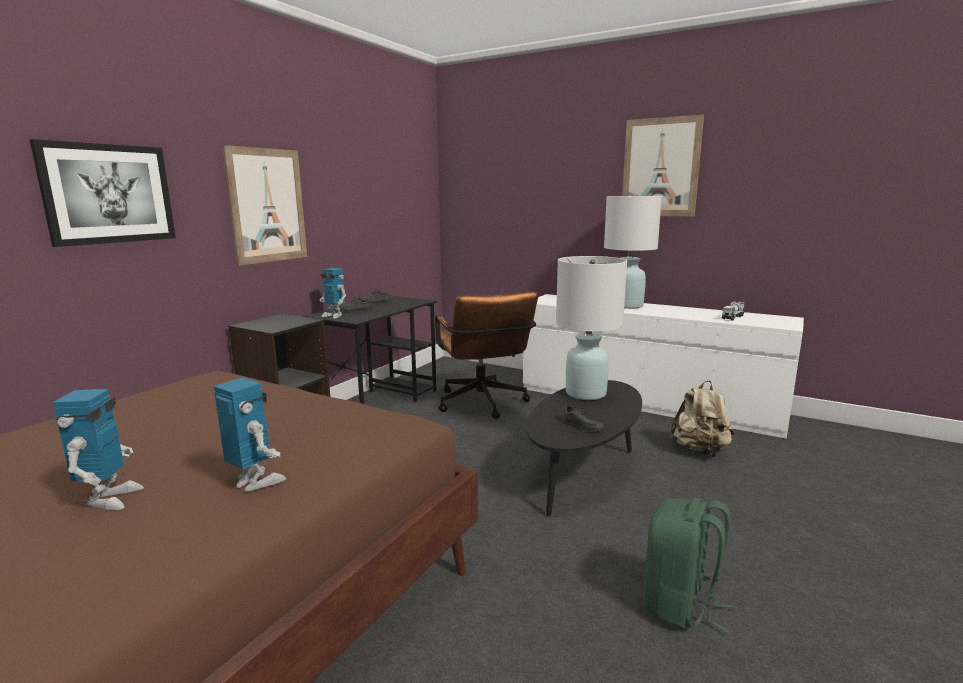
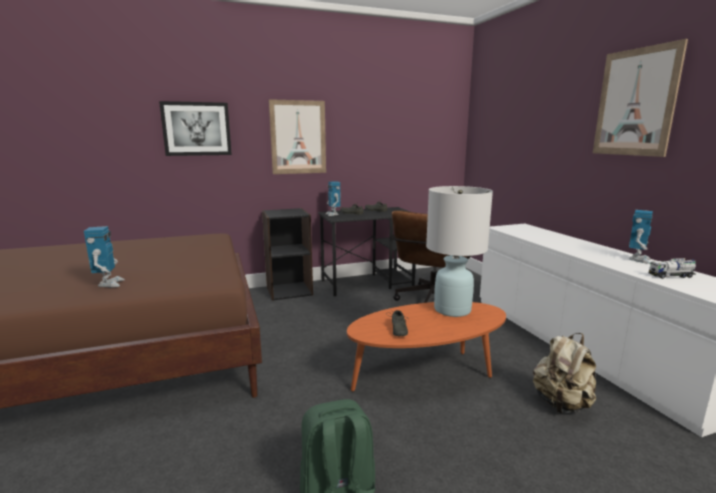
camera: 40 degrees right, 0 degrees up
(109, 499) = (68, 273): toy robot -> toy robot (638, 260)
(584, 472) = (426, 375): black coffee table -> orange coffee table
(627, 305) = (575, 244): white table lamp -> none

